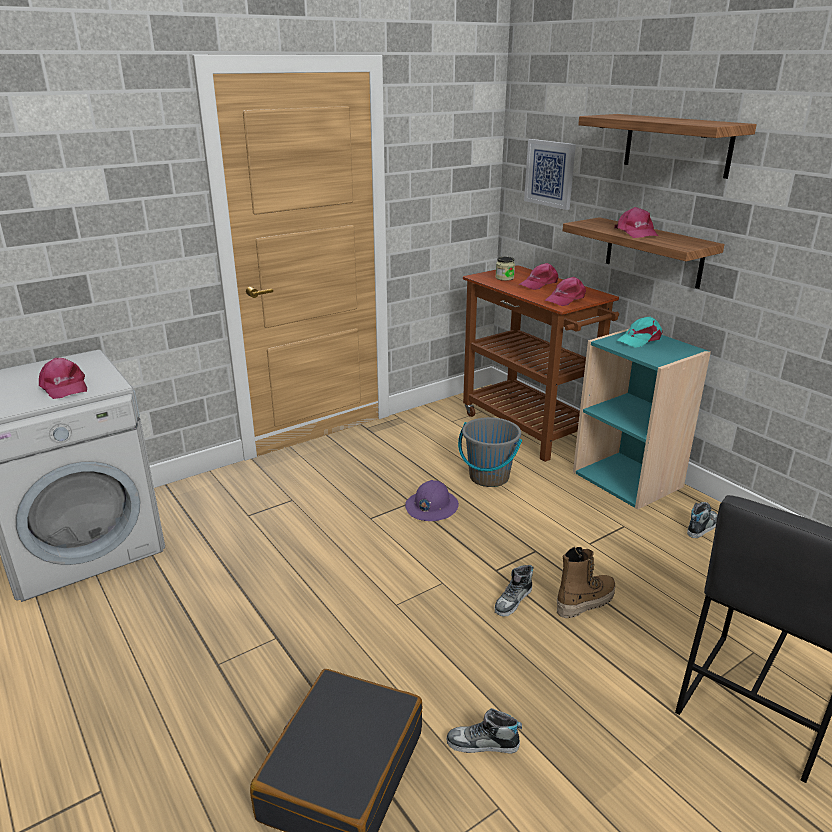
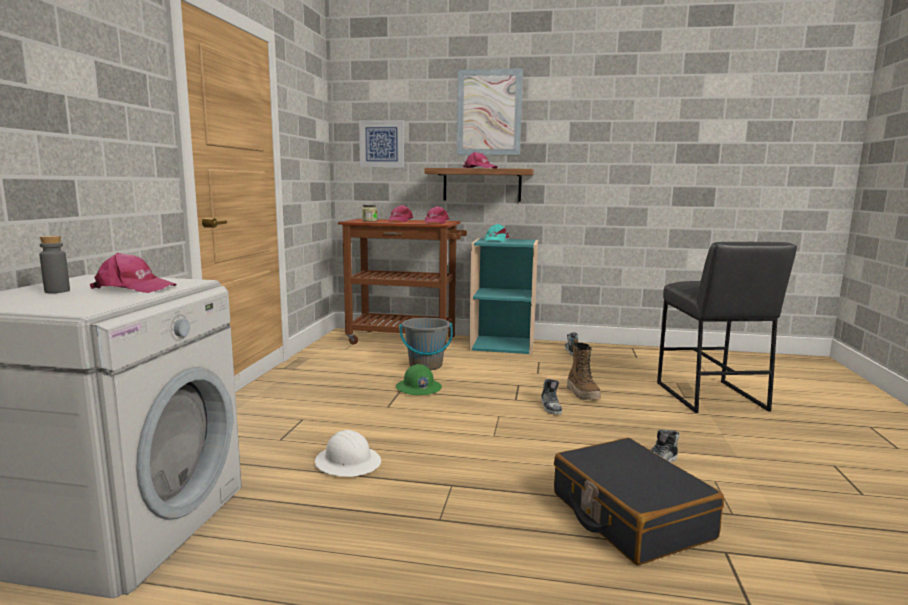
camera: 45 degrees left, 15 degrees down
(28, 378) = (57, 291): none -> grey bottle
(251, 567) = (348, 462): none -> white hard hat
(431, 507) = (418, 388): purple hard hat -> green hard hat
(585, 602) = (583, 394): boot -> boot turned 150 degrees clockwise
(677, 145) = (489, 112): shelf -> picture

